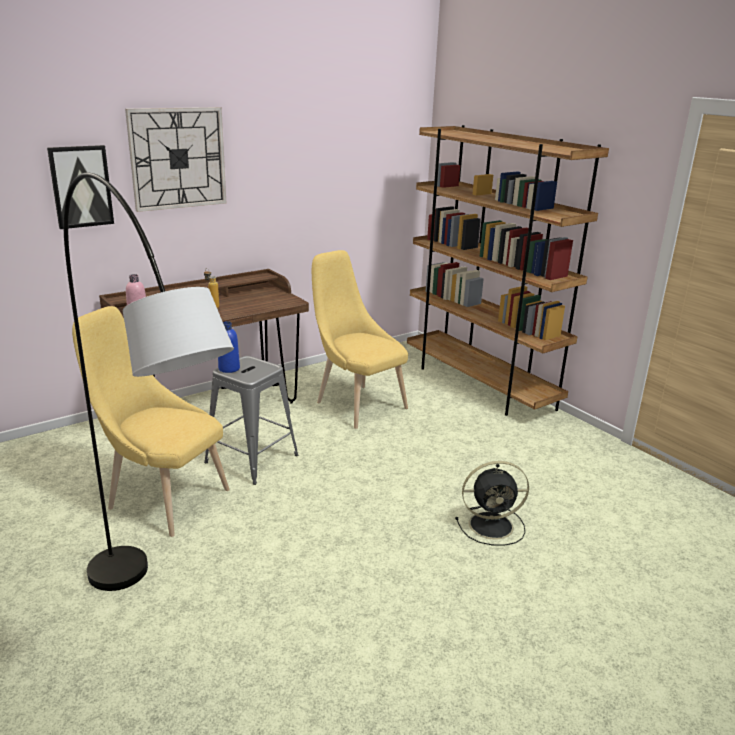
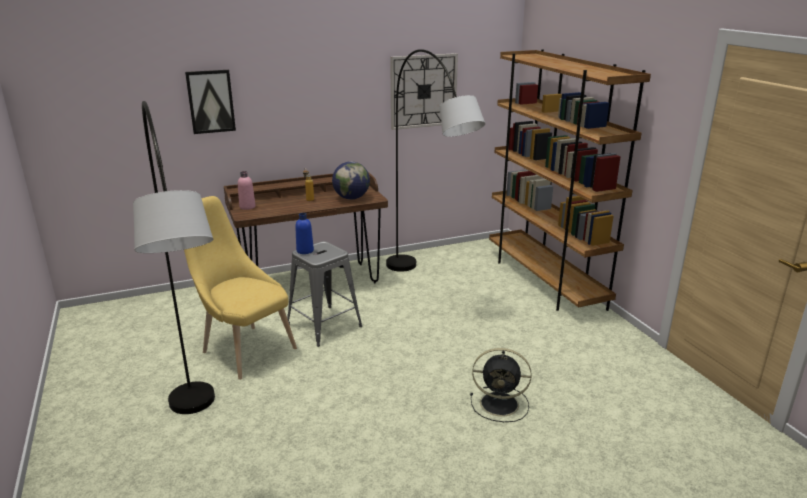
camera: 15 degrees right, 0 degrees up
(178, 158) = (288, 79): wall clock -> wall clock (423, 91)
(264, 302) = (351, 198): none -> globe
(356, 404) = (428, 288): yellow chair -> grey floor lamp

